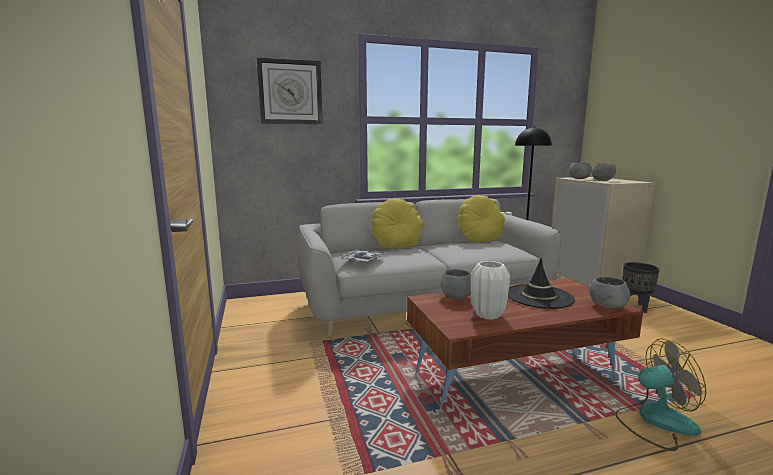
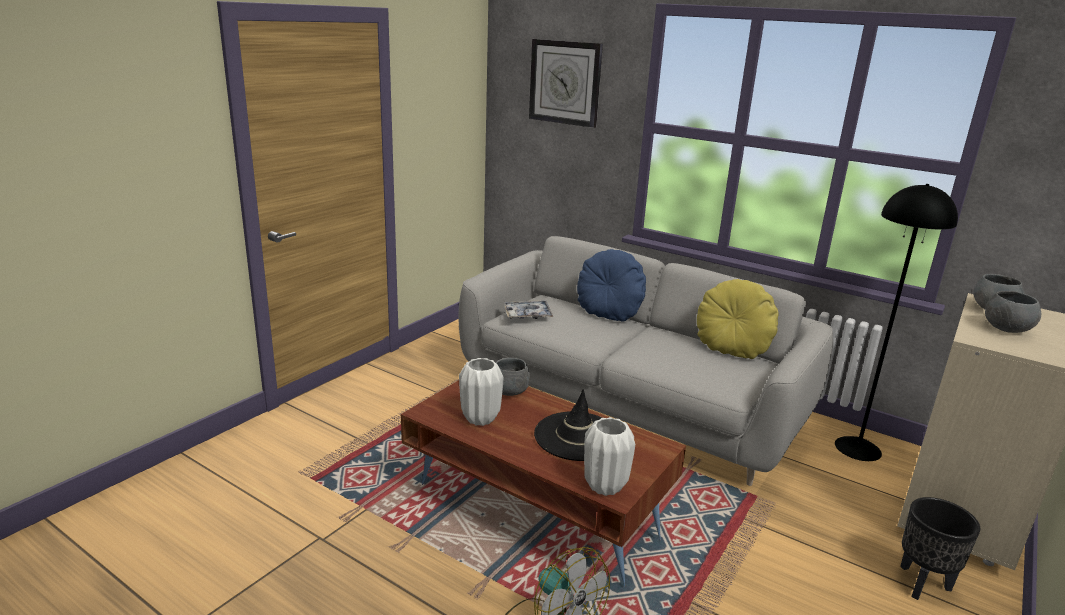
camera: 50 degrees right, 10 degrees up
(396, 247) = (608, 315): yellow pillow -> blue pillow
(607, 306) = (605, 486): grey bowl -> white vase

